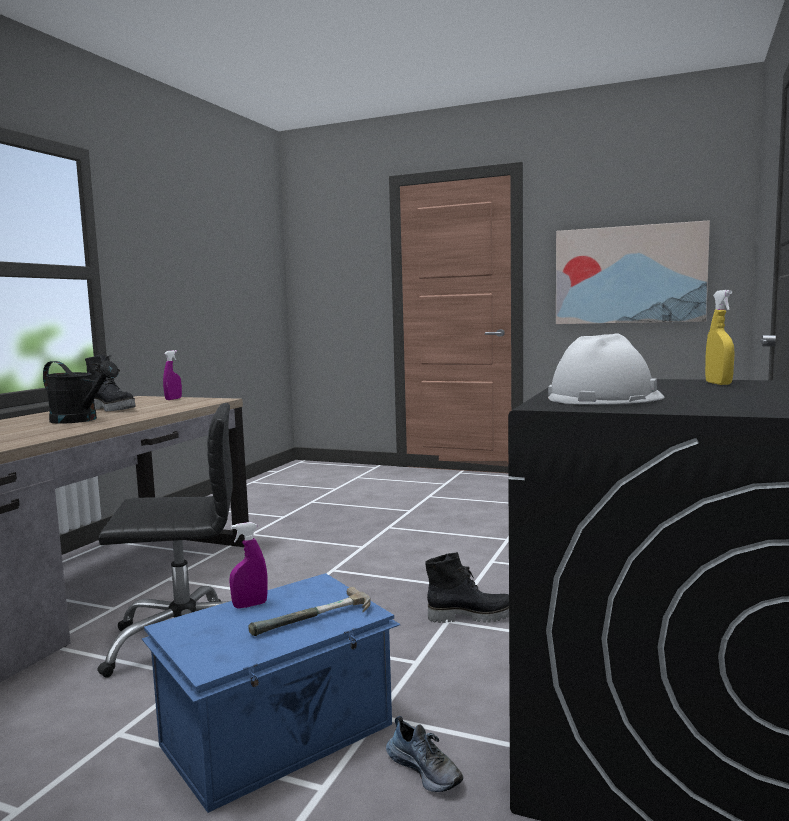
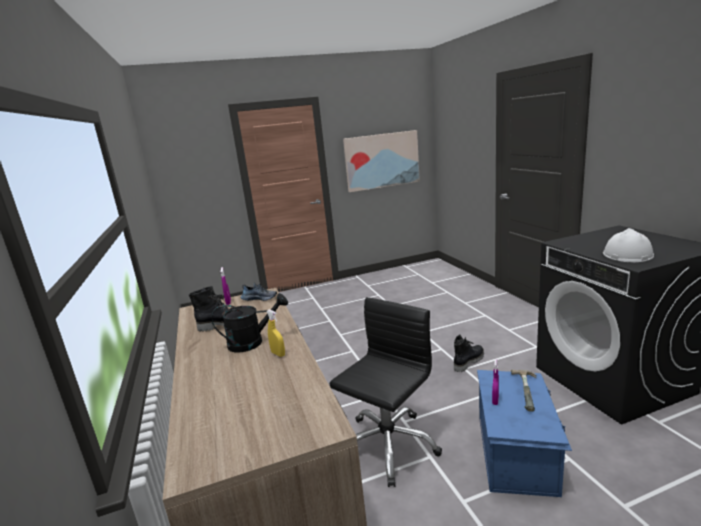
camera: 40 degrees left, 10 degrees up
(425, 769) = (578, 429): shoe -> shoe (259, 298)
(718, 383) = (608, 234): yellow spray bottle -> yellow spray bottle (278, 354)

